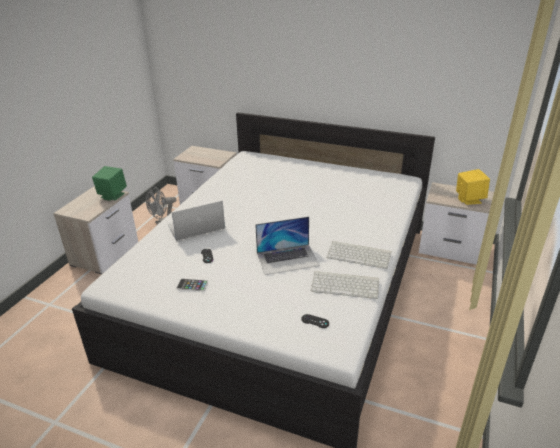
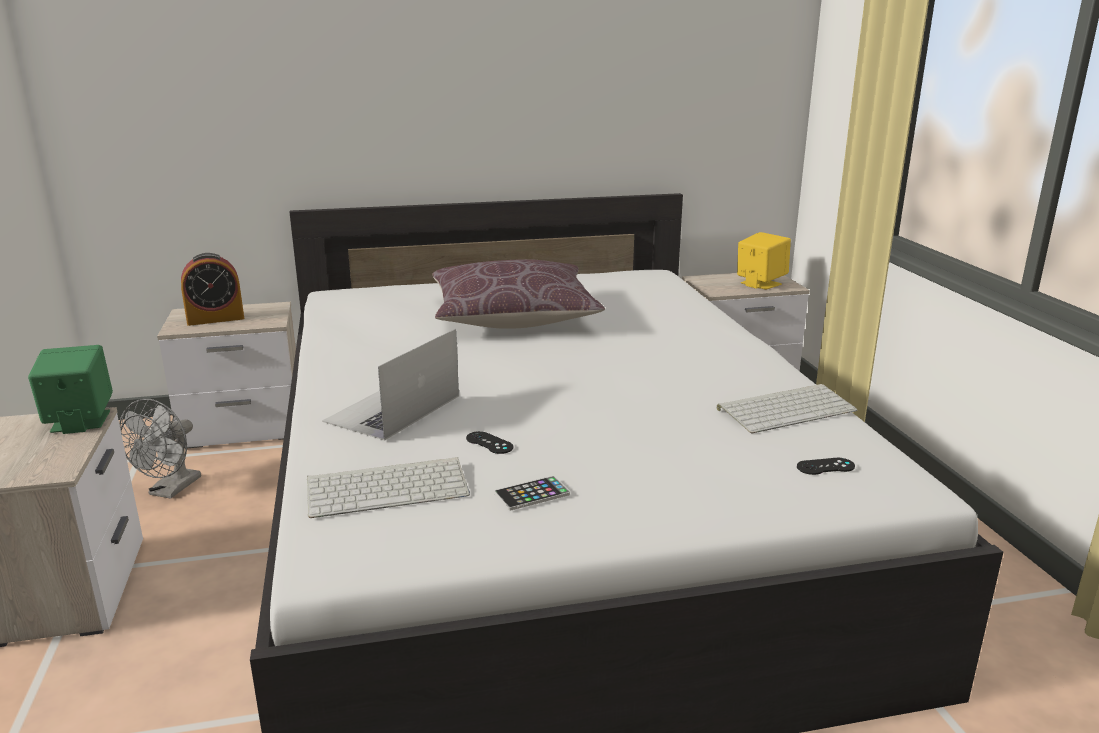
camera: 35 degrees left, 10 degrees down
(200, 155) = (215, 319): none -> alarm clock
(287, 259) = (644, 404): laptop -> none
(300, 190) = (513, 317): none -> brown pillow
(360, 255) = (743, 369): keyboard -> keyboard (389, 487)

